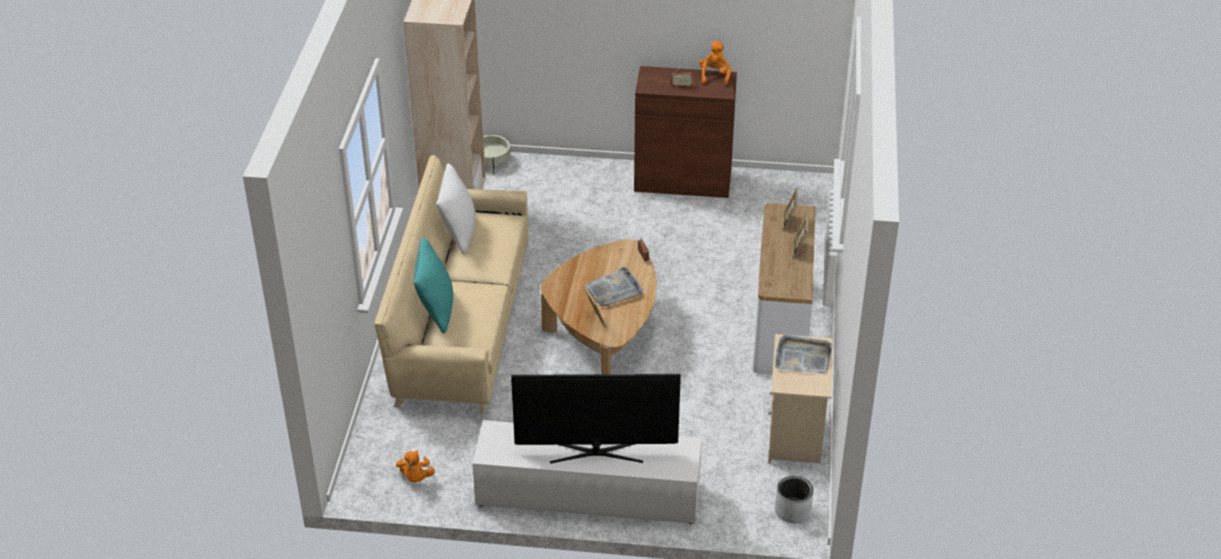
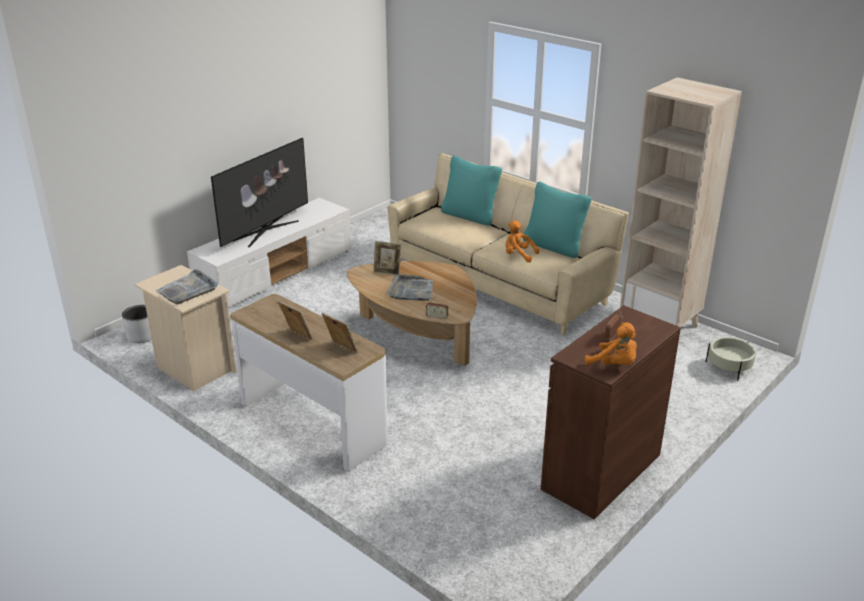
camera: 125 degrees right, 10 degrees down
(416, 477) = (372, 230): orange plush toy -> orange plush toy (518, 255)
(458, 233) = (554, 246): white pillow -> turquoise pillow

